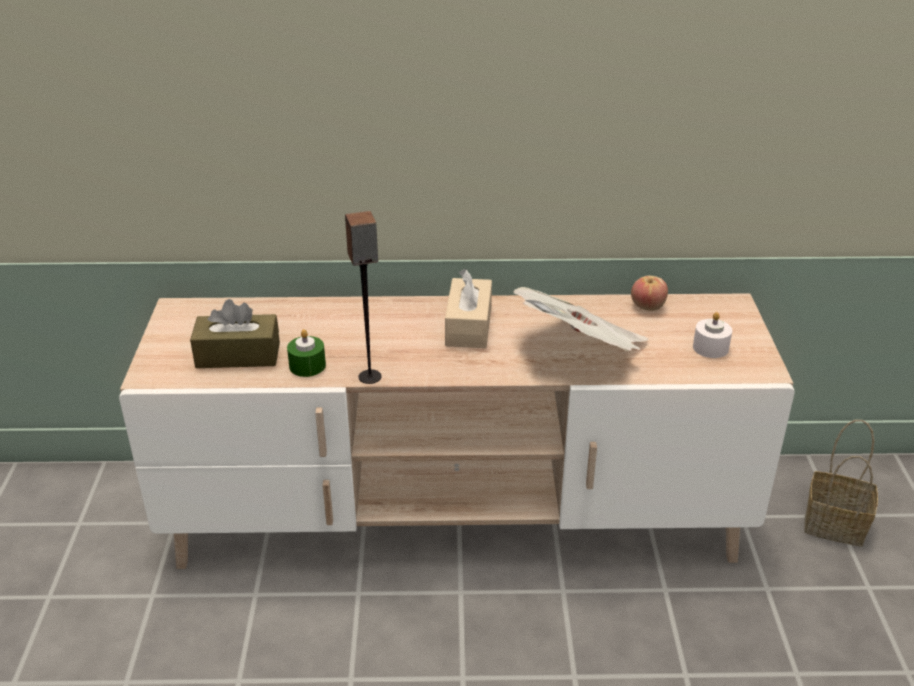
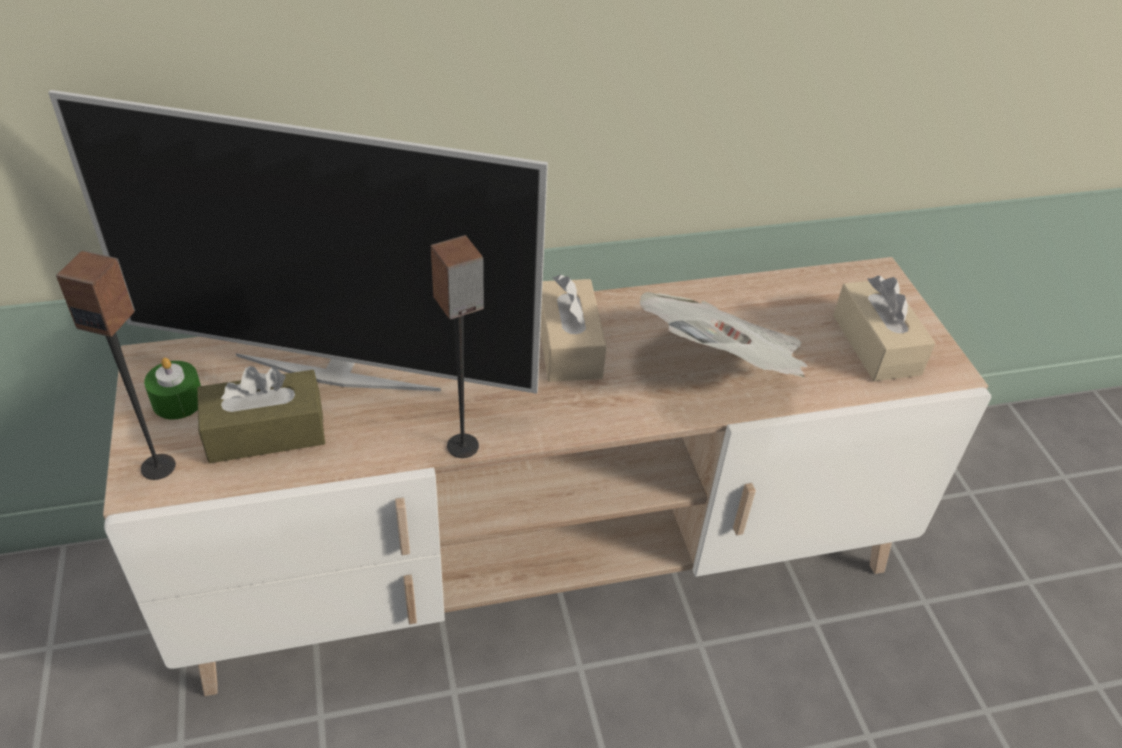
camera: 15 degrees left, 10 degrees up
(162, 366) = (159, 466): none -> speaker
(299, 325) = (339, 370): none -> television
(307, 366) = (370, 438): green candle -> green candle (178, 401)
(647, 306) = (780, 290): apple -> none
(710, 347) = (876, 344): white candle -> beige tissue box
(836, 525) = (974, 505): basket -> none

